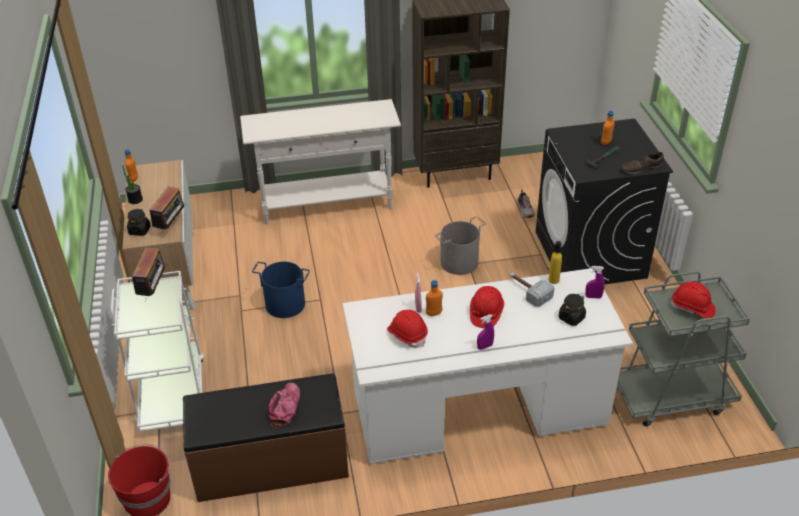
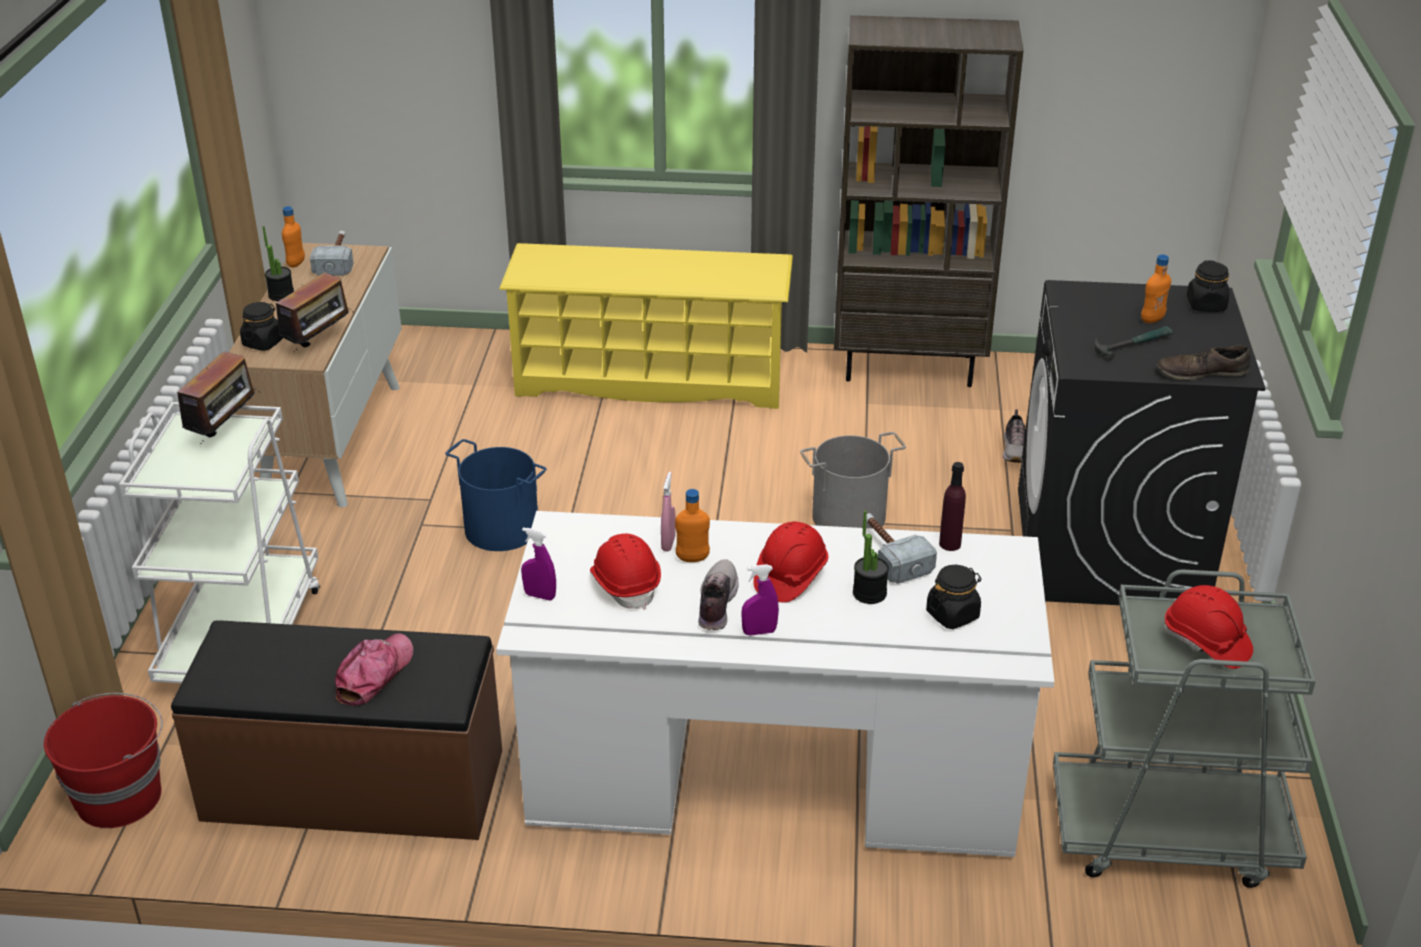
camera: 15 degrees right, 5 degrees down
(156, 173) = (337, 259): none -> hammer
(327, 204) = (651, 379): white console table -> yellow shoe rack
(456, 336) = (715, 604): none -> shoe
(527, 314) = (869, 593): none -> potted plant
(553, 280) = (950, 544): yellow bottle -> purple bottle
(593, 297) = (1014, 587): purple spray bottle -> purple spray bottle (540, 596)
(627, 130) = (1206, 305): none -> black jar

